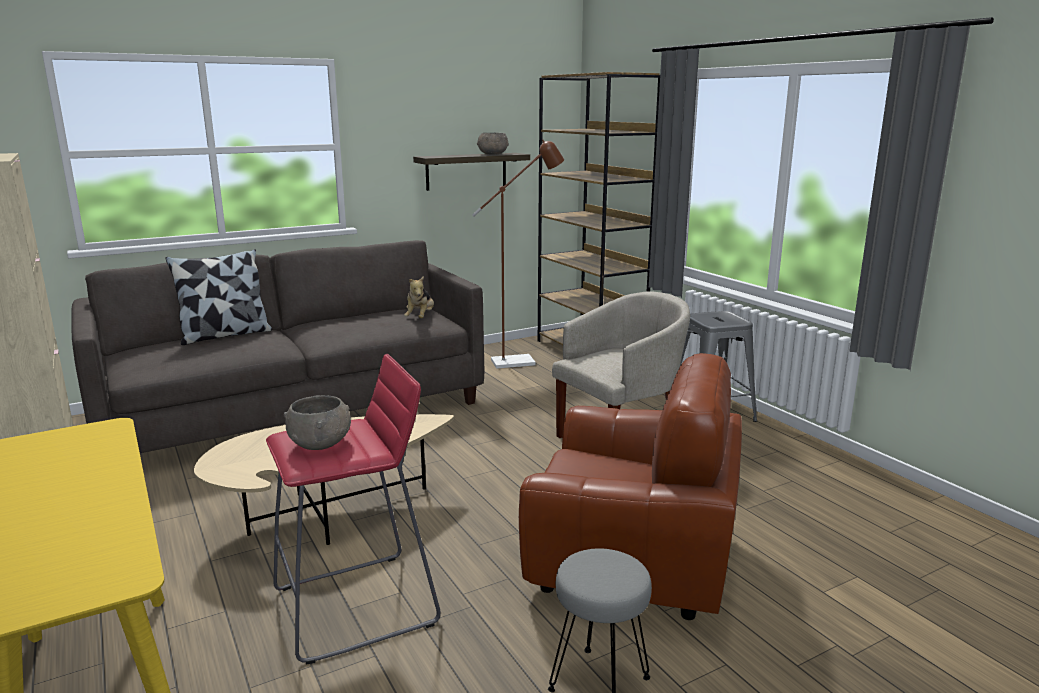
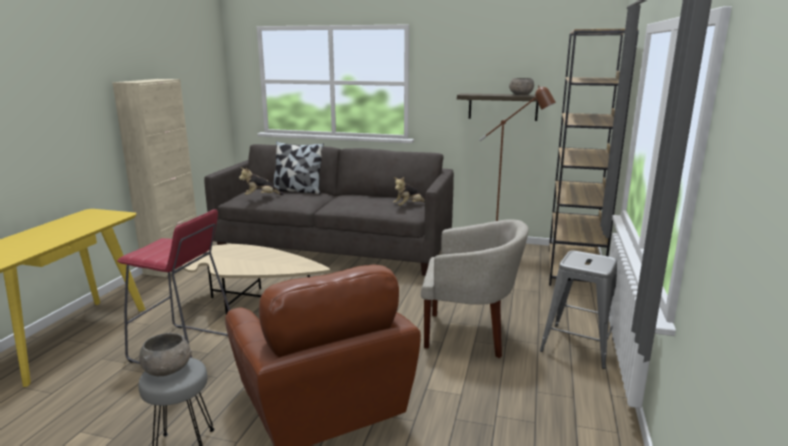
camera: 45 degrees right, 0 degrees up
(190, 355) = (261, 197): none -> plush toy
(320, 443) = (160, 248): grey bowl -> grey bowl (168, 369)

